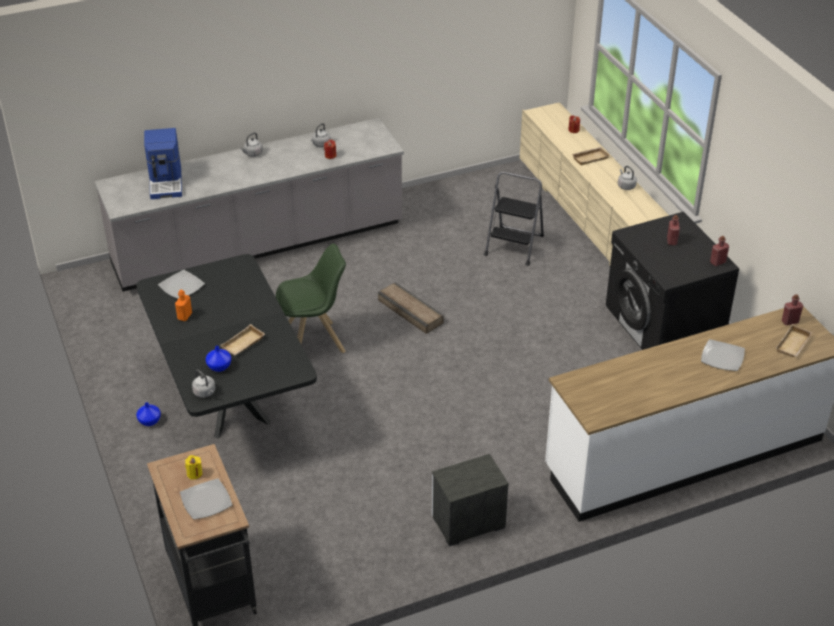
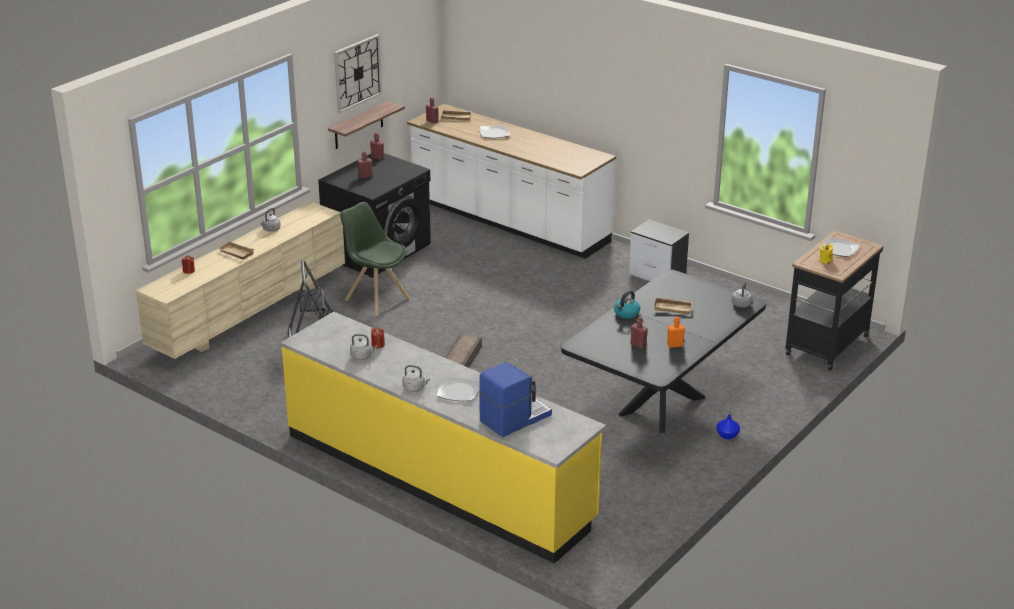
camera: 120 degrees left, 10 degrees down
(181, 286) = (641, 362): plate -> plate (458, 391)
(207, 295) = (638, 345): none -> red bottle
(219, 367) = (709, 308): blue vase -> none
(259, 245) = (438, 477): grey counter -> yellow counter
(263, 311) = (626, 313): none -> kettle
(313, 342) = (548, 394): green chair -> green chair (376, 299)
(760, 236) = (358, 125): none -> shelf
(773, 180) = (357, 73): none -> wall clock

